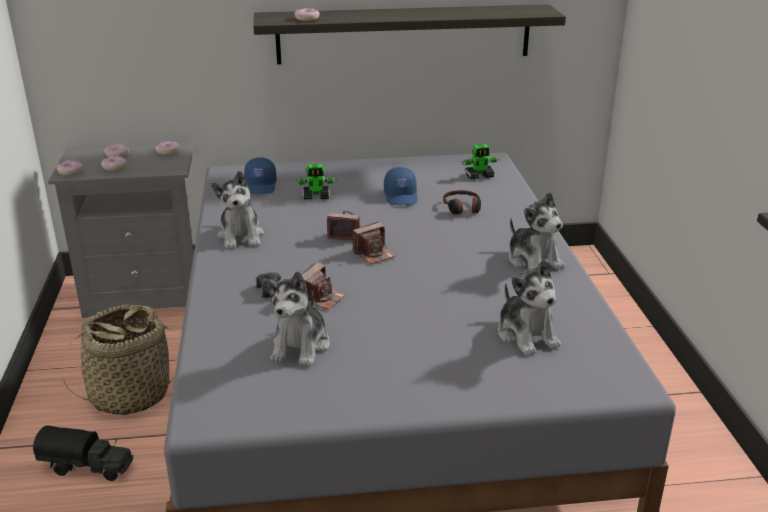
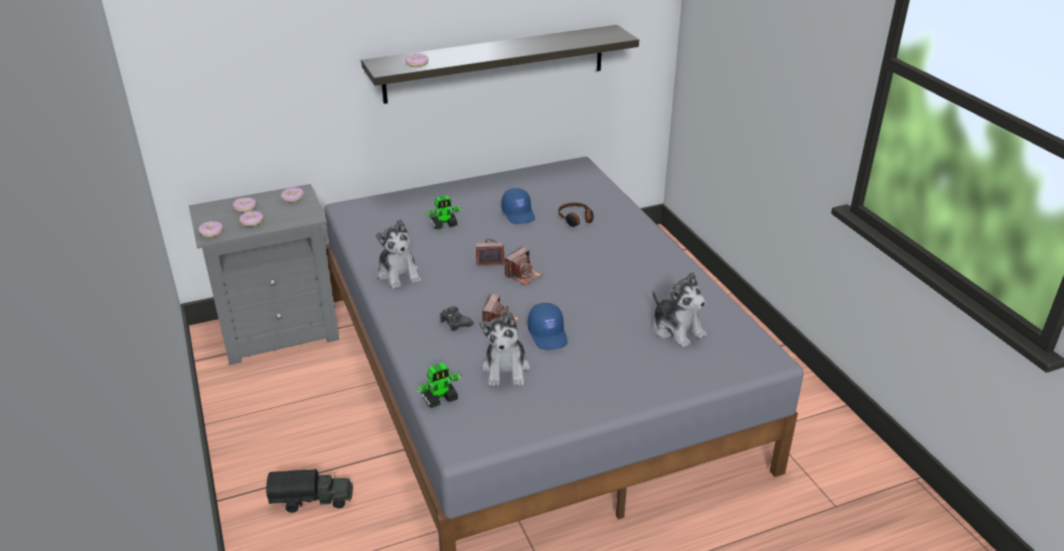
camera: 15 degrees left, 5 degrees up
(130, 394) = (315, 429): basket -> none
(261, 186) = (388, 220): blue cap -> blue cap (548, 335)
(479, 176) = (576, 184): toy robot -> toy robot (440, 398)
(533, 261) = (655, 262): plush toy -> none

